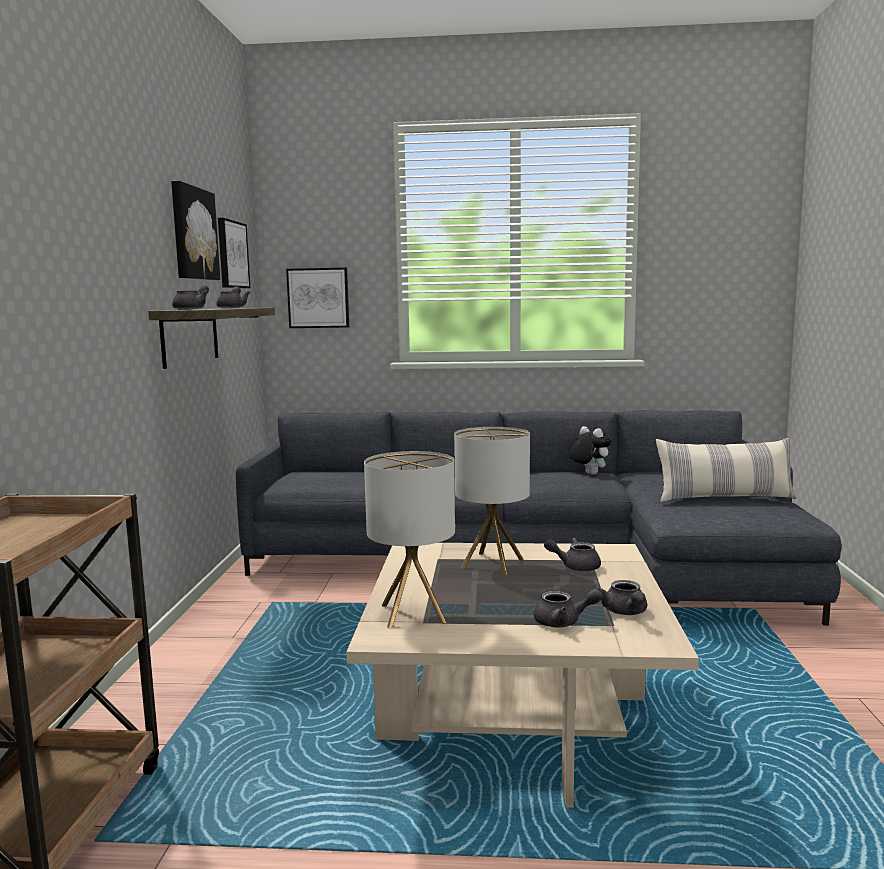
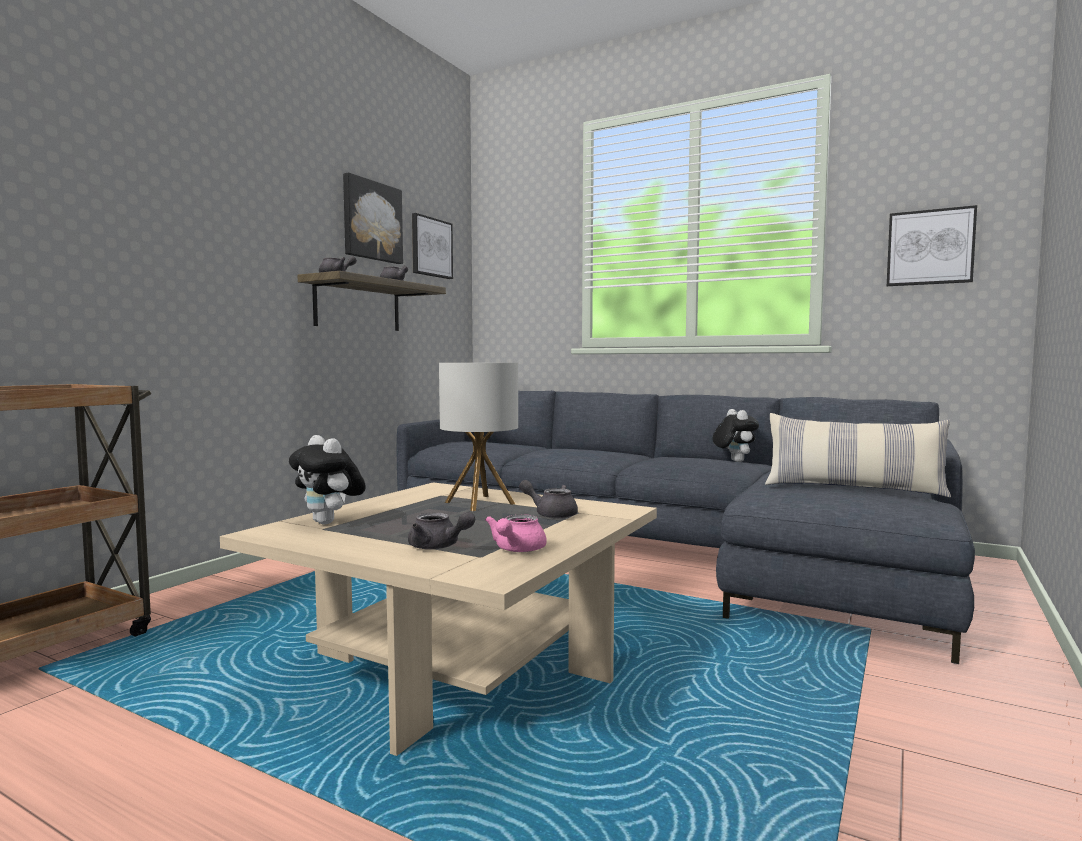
camera: 25 degrees right, 5 degrees down
(318, 298) = (517, 289): picture -> picture (930, 247)
(413, 613) = (329, 522): table lamp -> plush toy
(625, 612) = (516, 550): grey teapot -> pink teapot

